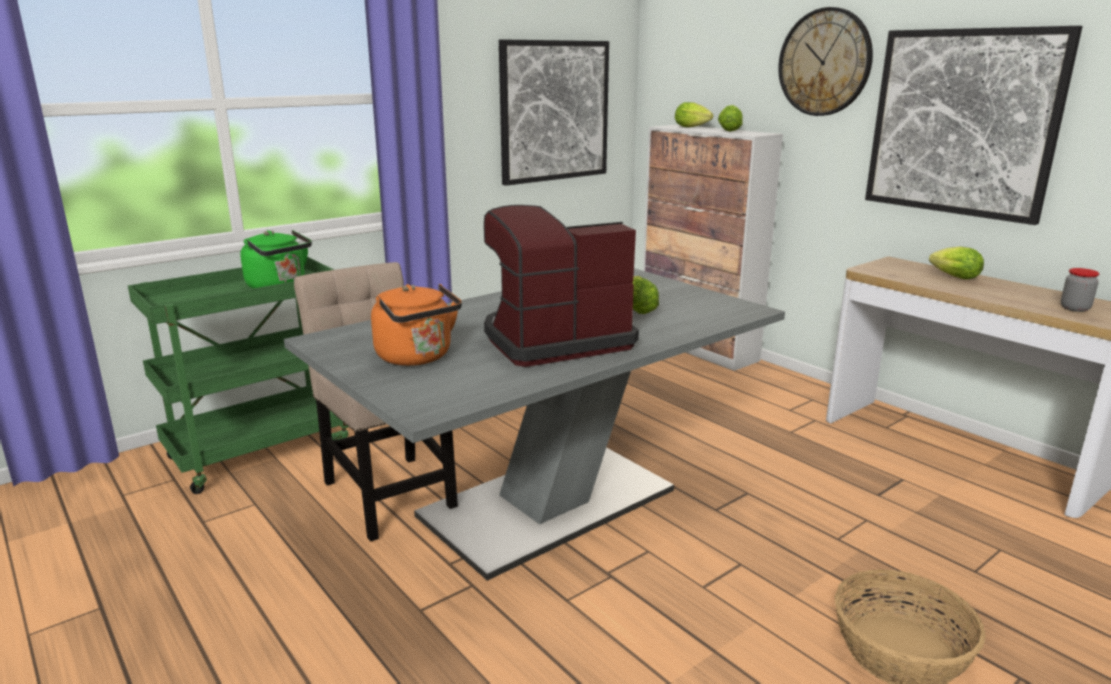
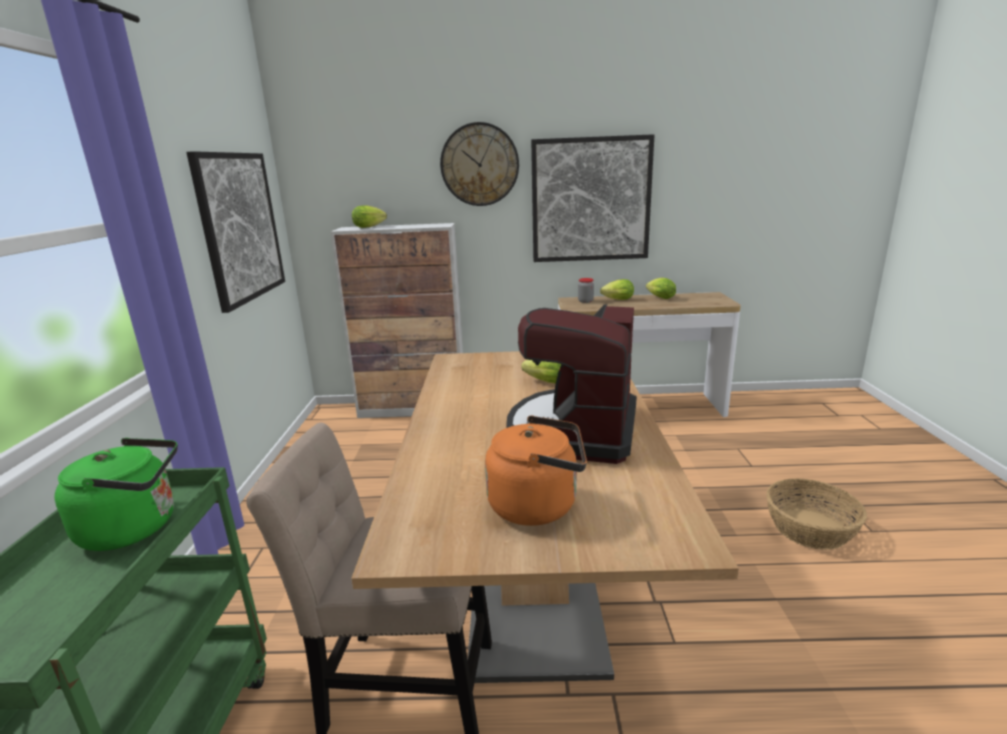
camera: 50 degrees left, 0 degrees up
(548, 503) = (533, 584): grey dining table -> brown dining table
(730, 130) = (411, 225): lettuce -> lettuce (659, 297)
(1075, 308) = (697, 300): jar -> jar (585, 301)

